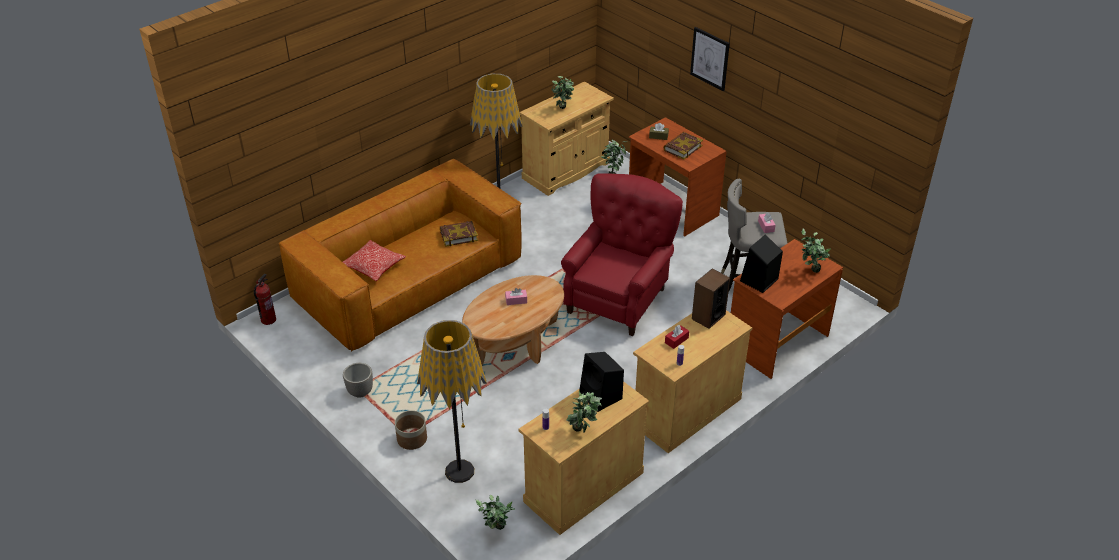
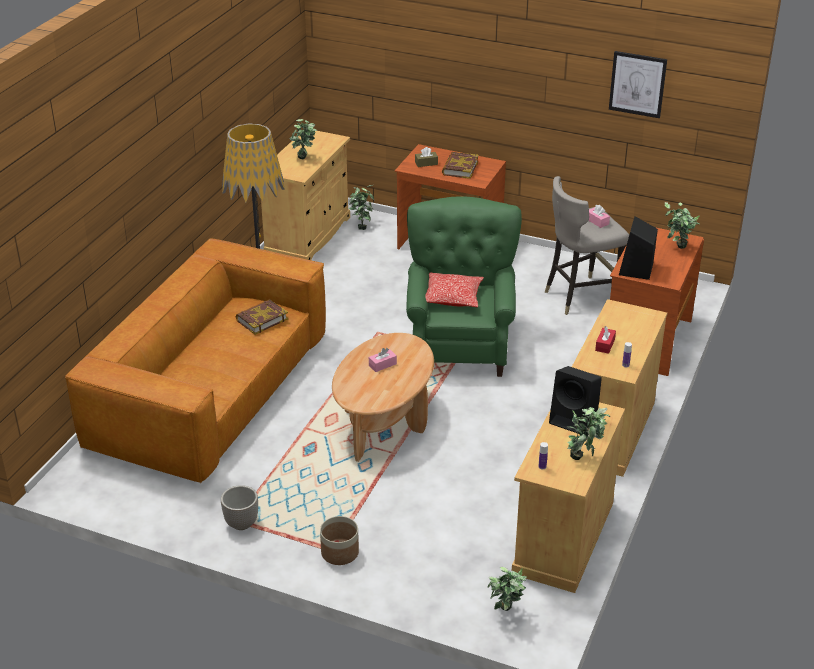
camera: 25 degrees left, 5 degrees down
(268, 319) = (67, 481): fire extinguisher -> none
(374, 266) = (186, 377): pillow -> pillow (452, 298)
(459, 471) = (419, 567): floor lamp -> none
(619, 298) = (460, 344): red armchair -> green armchair
(708, 316) = (617, 314): speaker -> none
(710, 58) = (472, 60): picture -> picture (637, 84)

